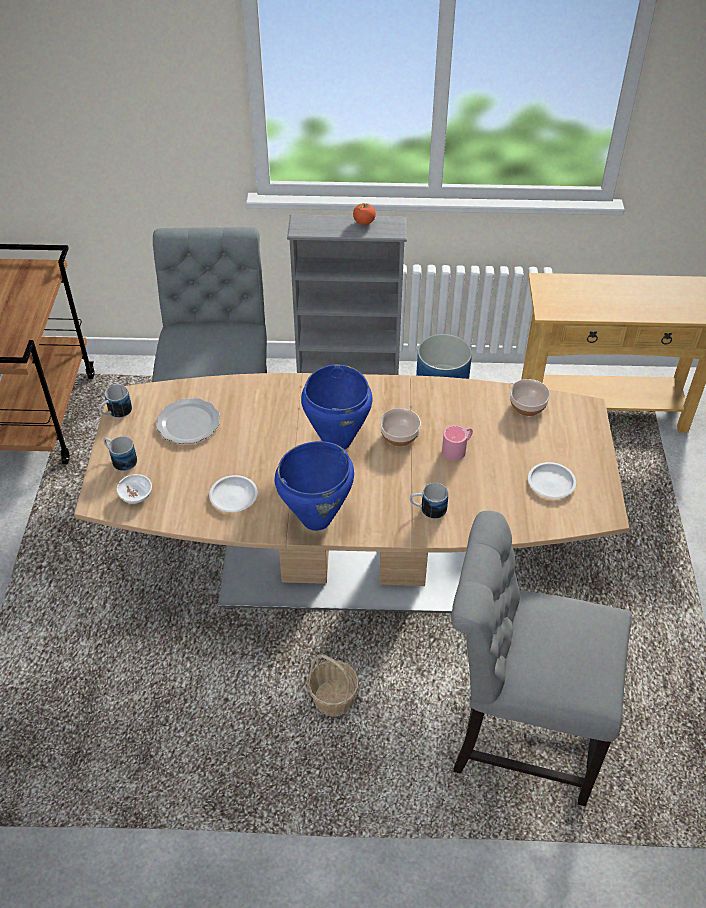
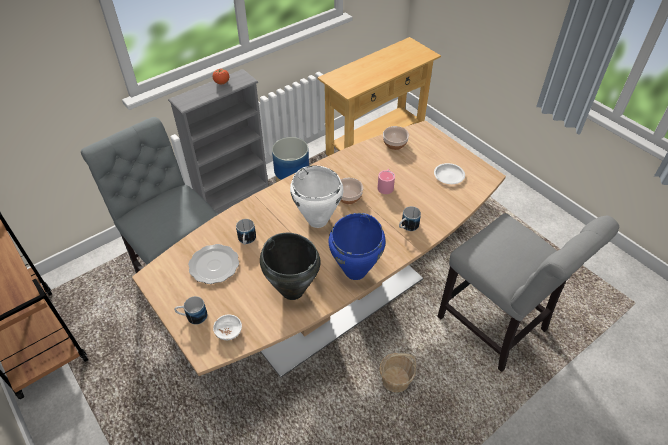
camera: 40 degrees left, 0 degrees up
(116, 413) = (155, 289): mug -> mug (246, 240)
(234, 496) = (292, 290): white plate -> black cooking pot
(336, 441) = (317, 221): blue cooking pot -> white cooking pot
(517, 733) = (496, 327): grey chair -> grey chair turned 105 degrees counterclockwise

